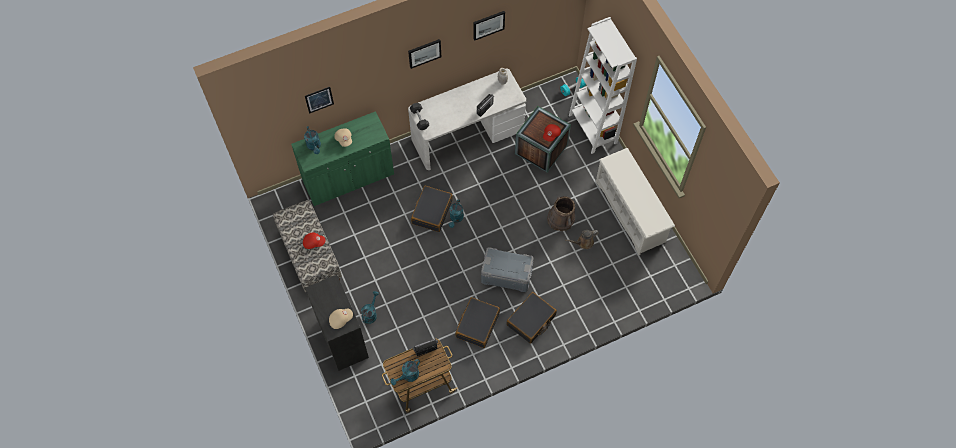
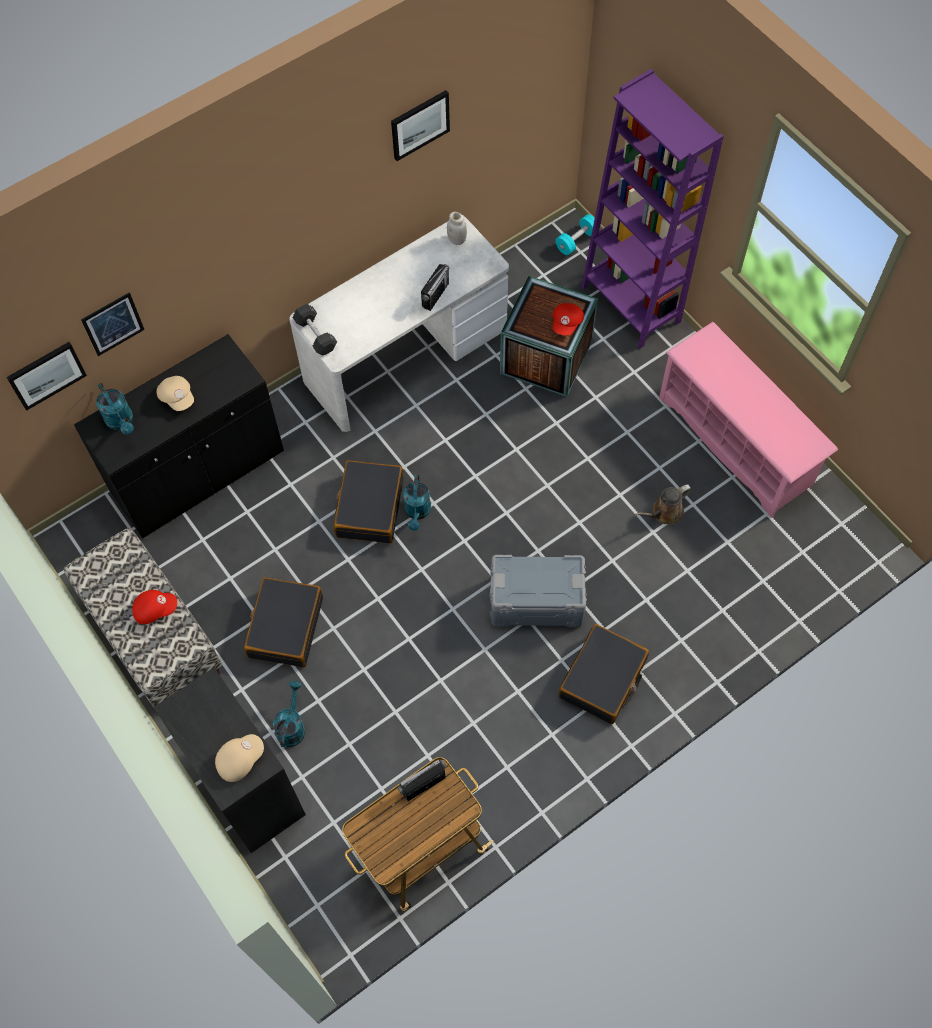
camera: 10 degrees left, 0 degrees up
(348, 177) = (198, 472): green cabinet -> black cabinet
(408, 376) = (399, 846): turquoise watering can -> none
(424, 53) = (305, 198): picture -> picture (46, 374)
(477, 325) = (502, 708): black suitcase -> black suitcase (285, 627)
(561, 219) = (612, 477): brown bucket -> none
(593, 129) = (630, 304): white bookcase -> purple bookcase
(630, 212) = (736, 441): white shoe rack -> pink shoe rack

